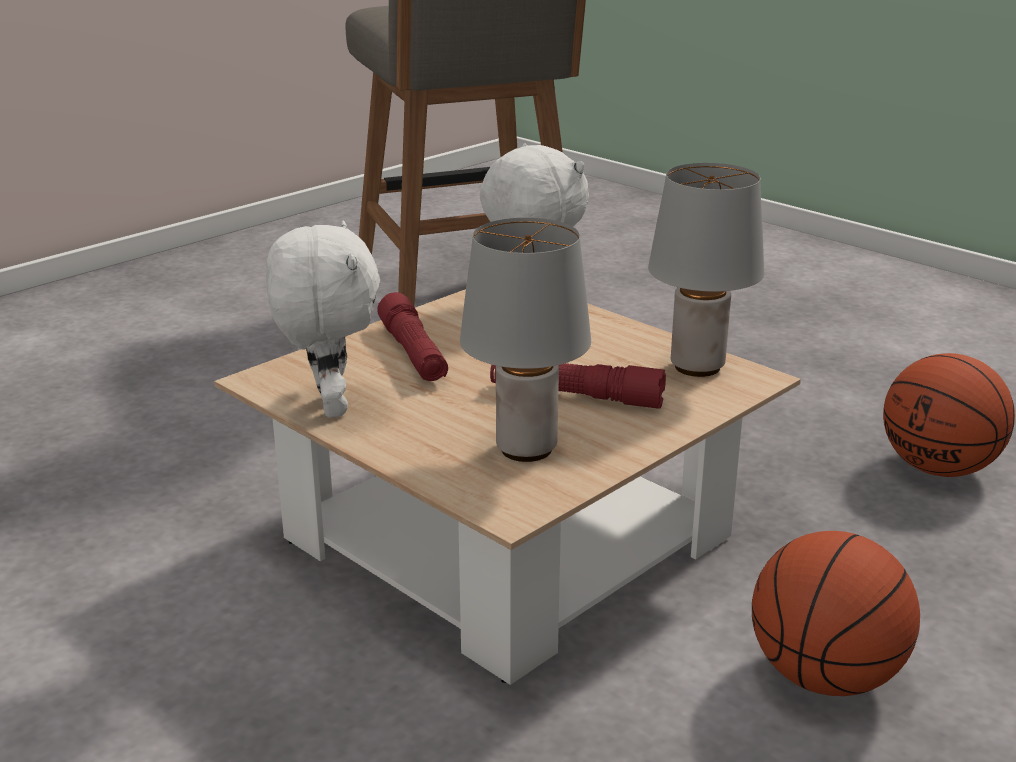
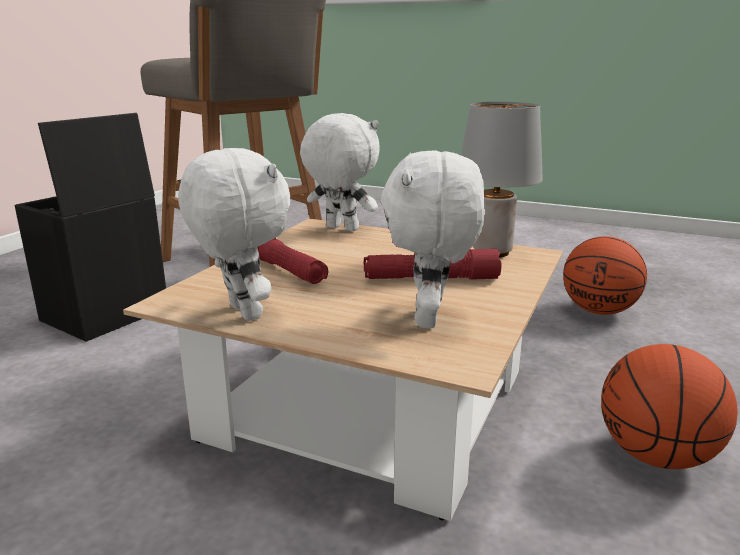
camera: 20 degrees left, 5 degrees down
(253, 363) = (104, 315): none -> black storage box
(525, 450) = (430, 319): grey table lamp -> white plush toy

